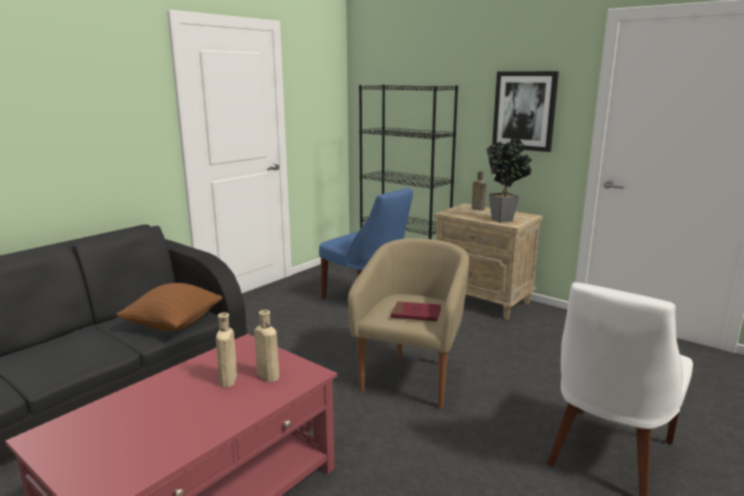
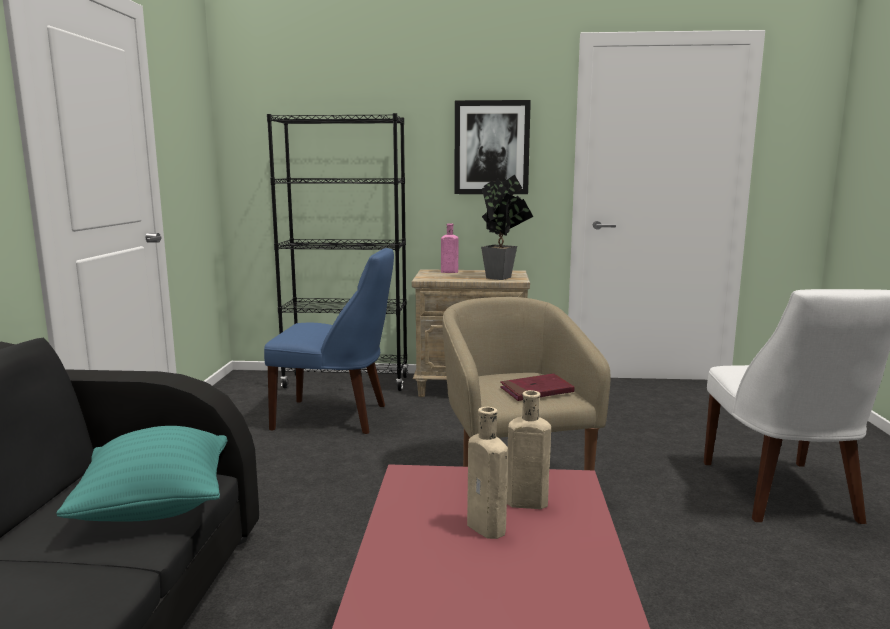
camera: 35 degrees left, 5 degrees down
(174, 324) = (156, 507): brown pillow -> turquoise pillow
(477, 209) = (448, 272): brown bottle -> pink bottle

